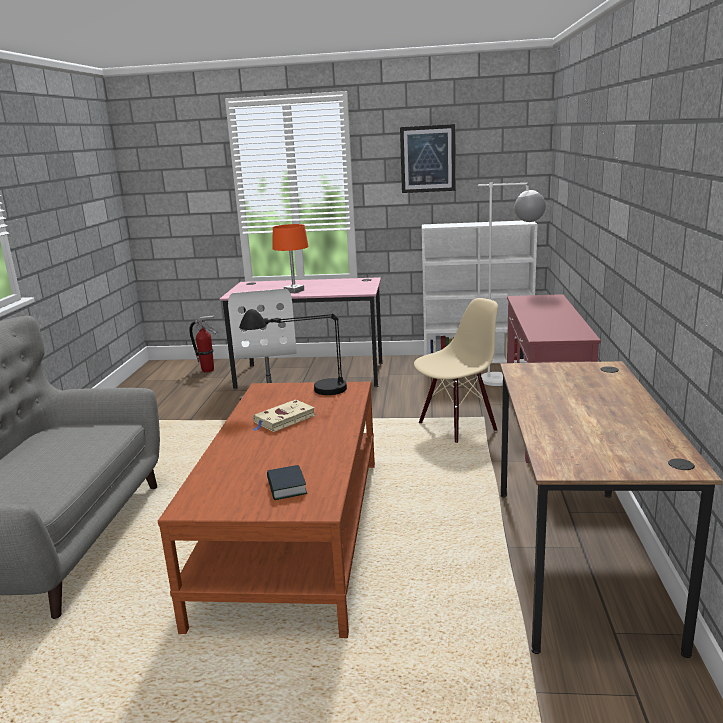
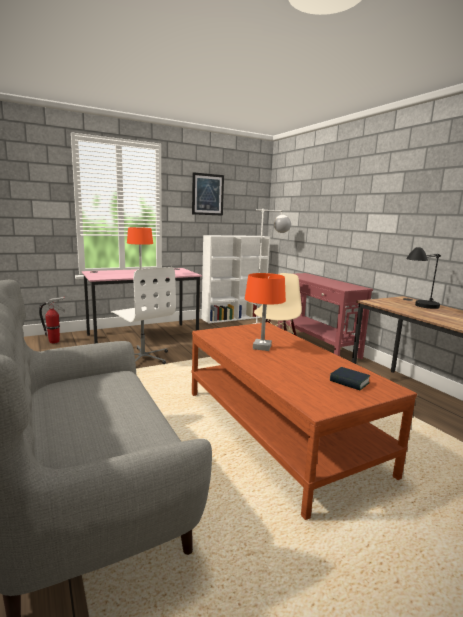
camera: 35 degrees left, 5 degrees down
(283, 420) = (262, 347): beige book -> orange table lamp
(301, 392) = (238, 332): black table lamp -> black table lamp (419, 309)

